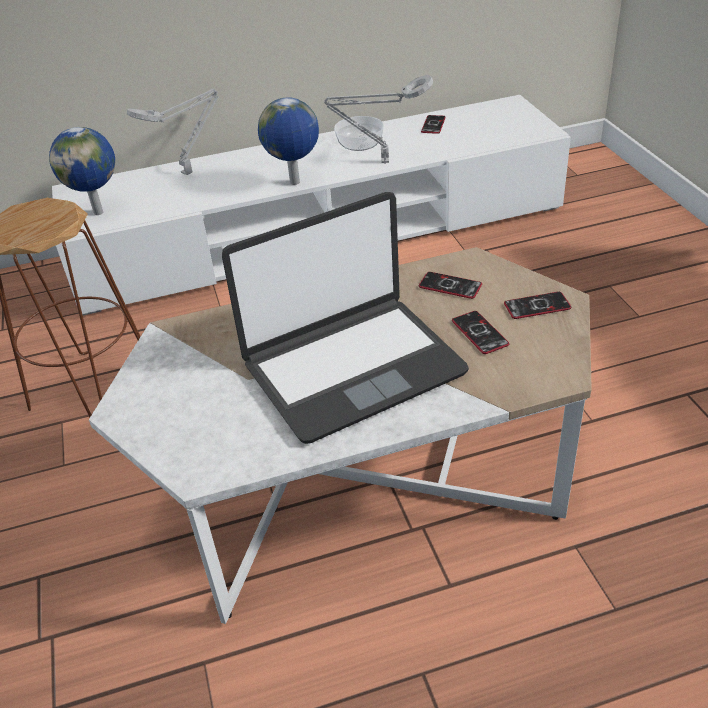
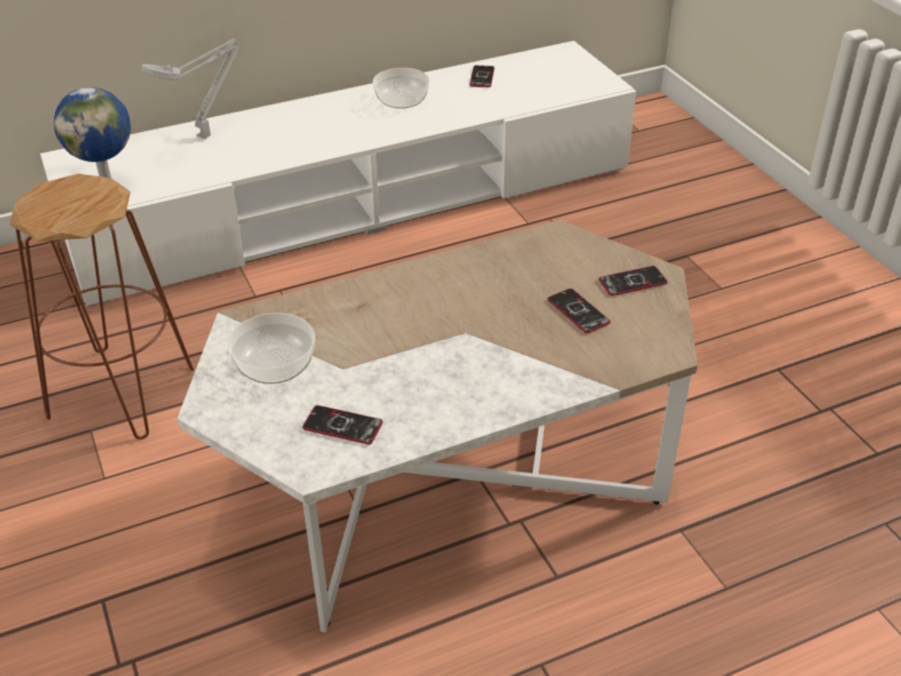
camera: 10 degrees left, 0 degrees up
(188, 372) = (275, 364): none -> bowl
(295, 183) = (335, 147): globe -> none
(352, 368) = (452, 352): laptop -> none
(381, 162) = (430, 121): grey table lamp -> none
(450, 286) = (539, 263): phone -> phone (342, 426)

